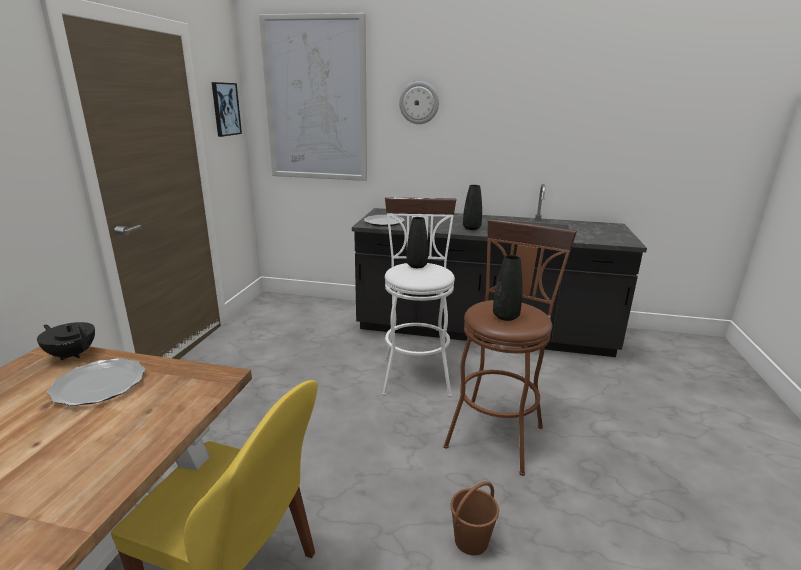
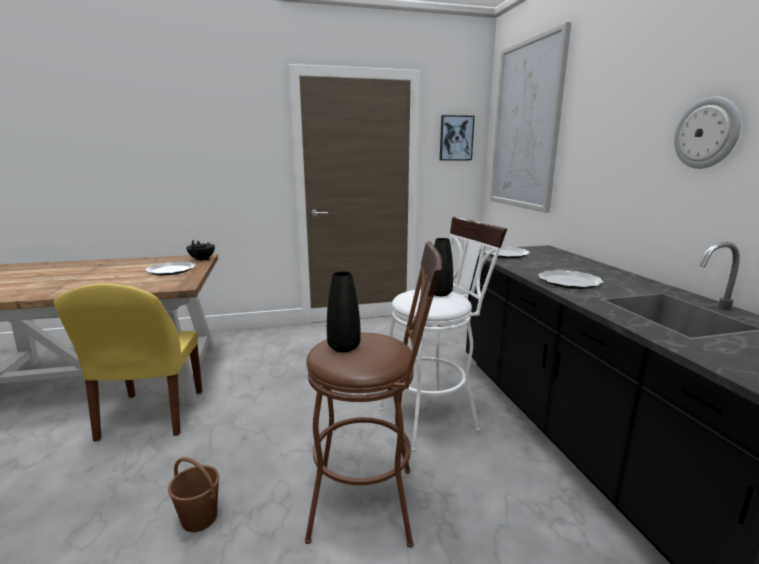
camera: 65 degrees right, 5 degrees down
(419, 103) = (604, 118): wall clock -> wall clock (707, 133)
(471, 228) = (569, 282): black vase -> plate

